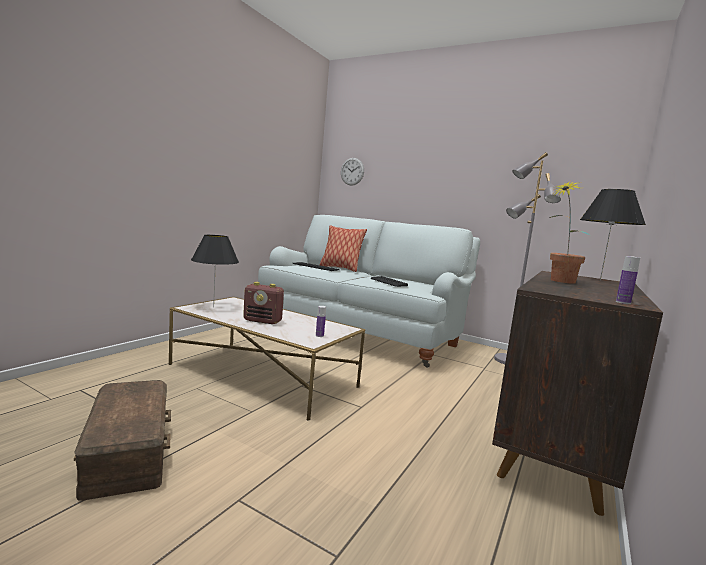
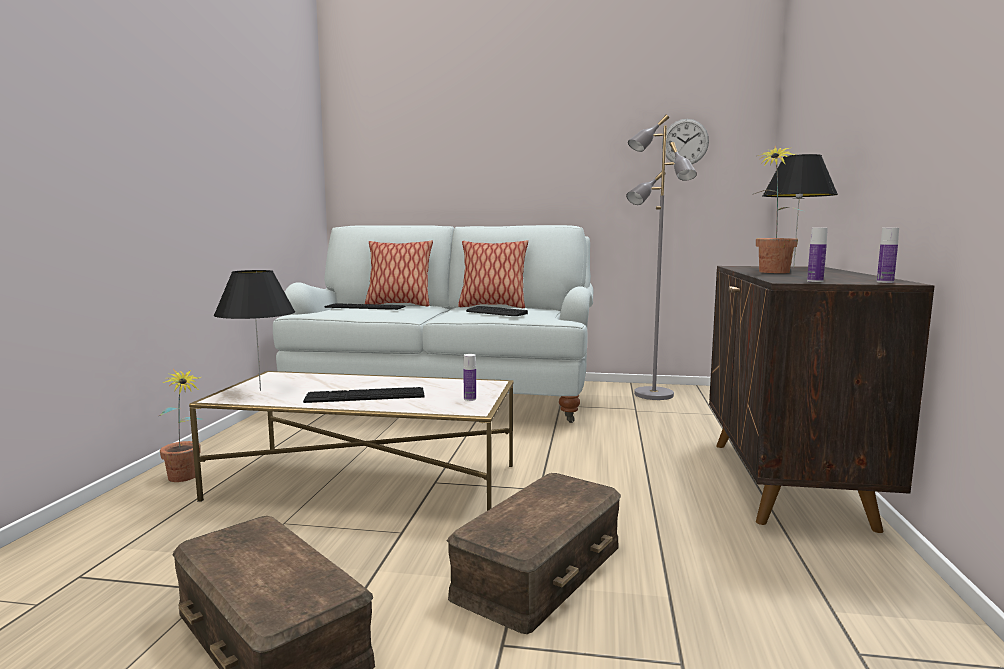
camera: 20 degrees left, 0 degrees up
(174, 351) = (185, 479): none -> potted plant
(263, 321) = (365, 395): radio -> keyboard
(308, 461) = (541, 571): none -> brown storage box
(352, 171) = (379, 155): wall clock -> wall clock (685, 142)
(396, 278) = (492, 306): none -> pillow
(560, 292) = (815, 281): none -> bottle

